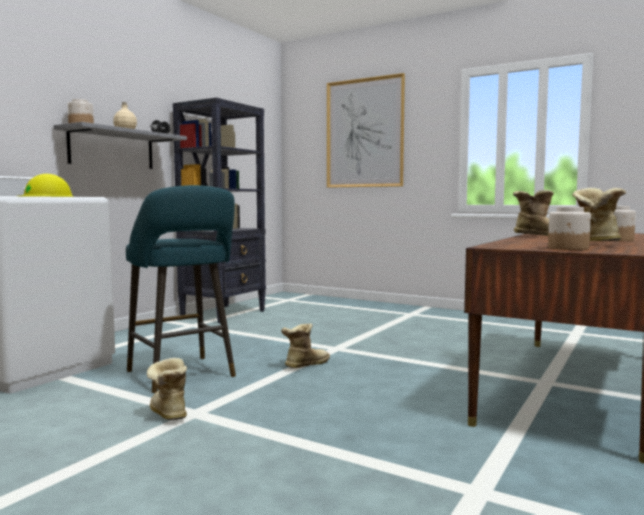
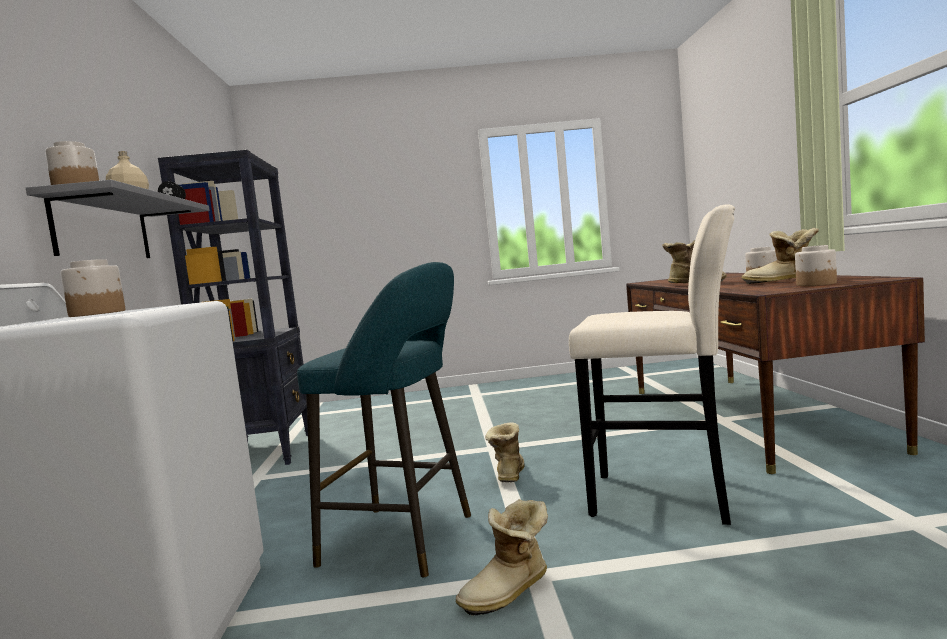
camera: 35 degrees left, 0 degrees up
(46, 196) = (98, 313): yellow hard hat -> jar
(167, 414) = (510, 592): boot -> boot turned 60 degrees counterclockwise
(357, 410) = (668, 498): none -> beige stool
(364, 133) = (370, 200): picture -> none

